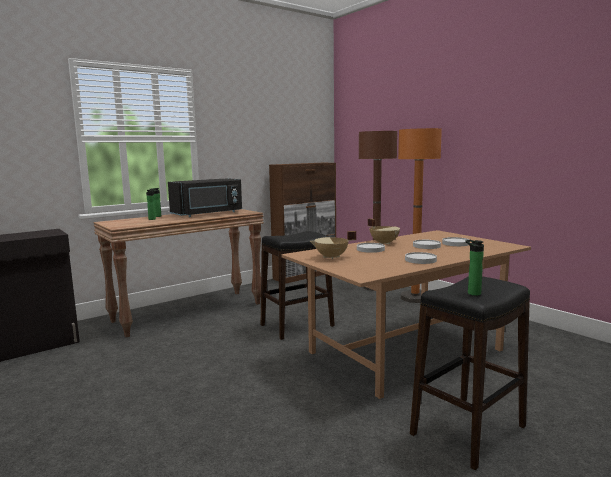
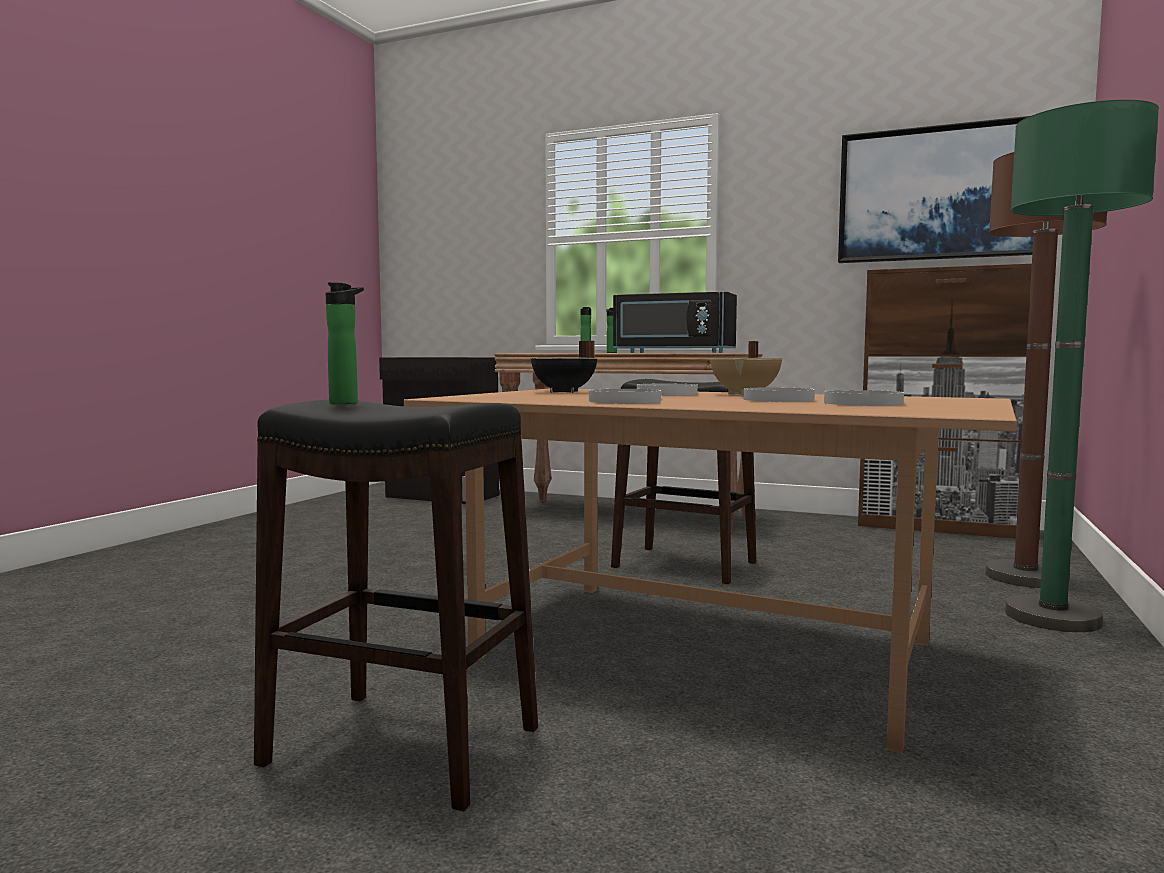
camera: 60 degrees right, 5 degrees down
(290, 128) = (939, 194): none -> picture
(331, 257) = (563, 392): beige cooking pot -> black cooking pot
(415, 298) = (1052, 617): orange floor lamp -> green floor lamp

